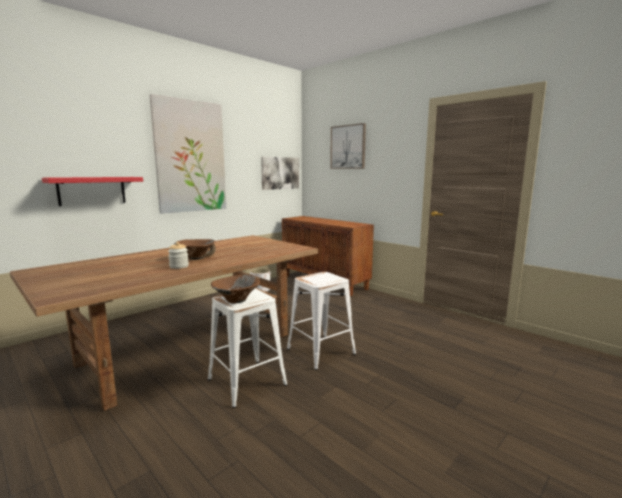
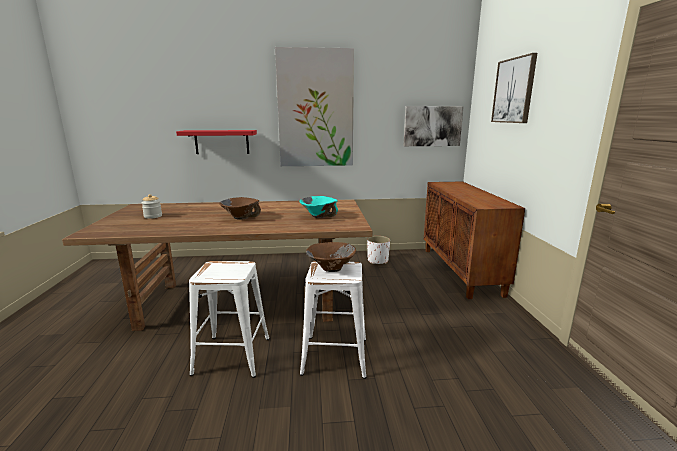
camera: 40 degrees right, 5 degrees up
(179, 266) = (209, 223): jar -> jar (153, 216)
(236, 301) = (211, 272): brown bowl -> brown bowl (331, 269)
(259, 247) = (319, 216): none -> turquoise bowl

